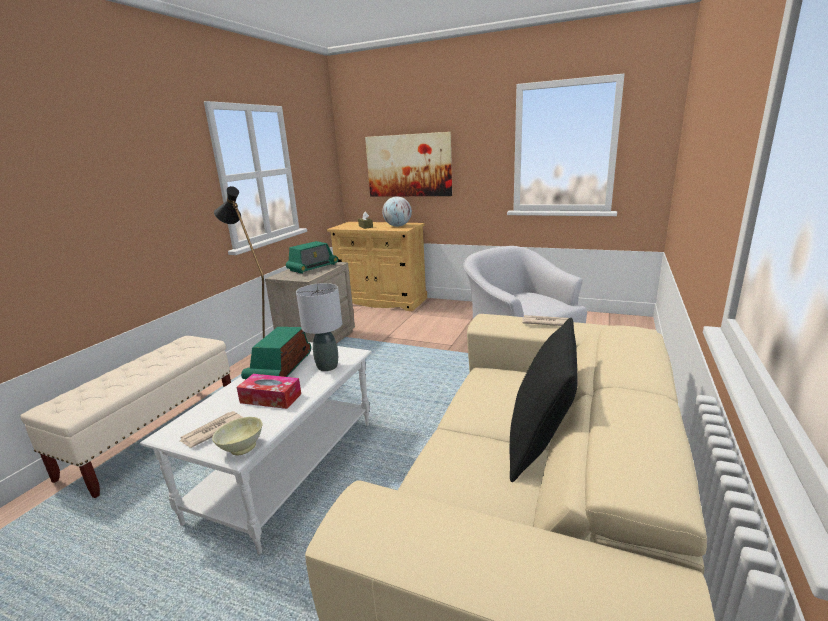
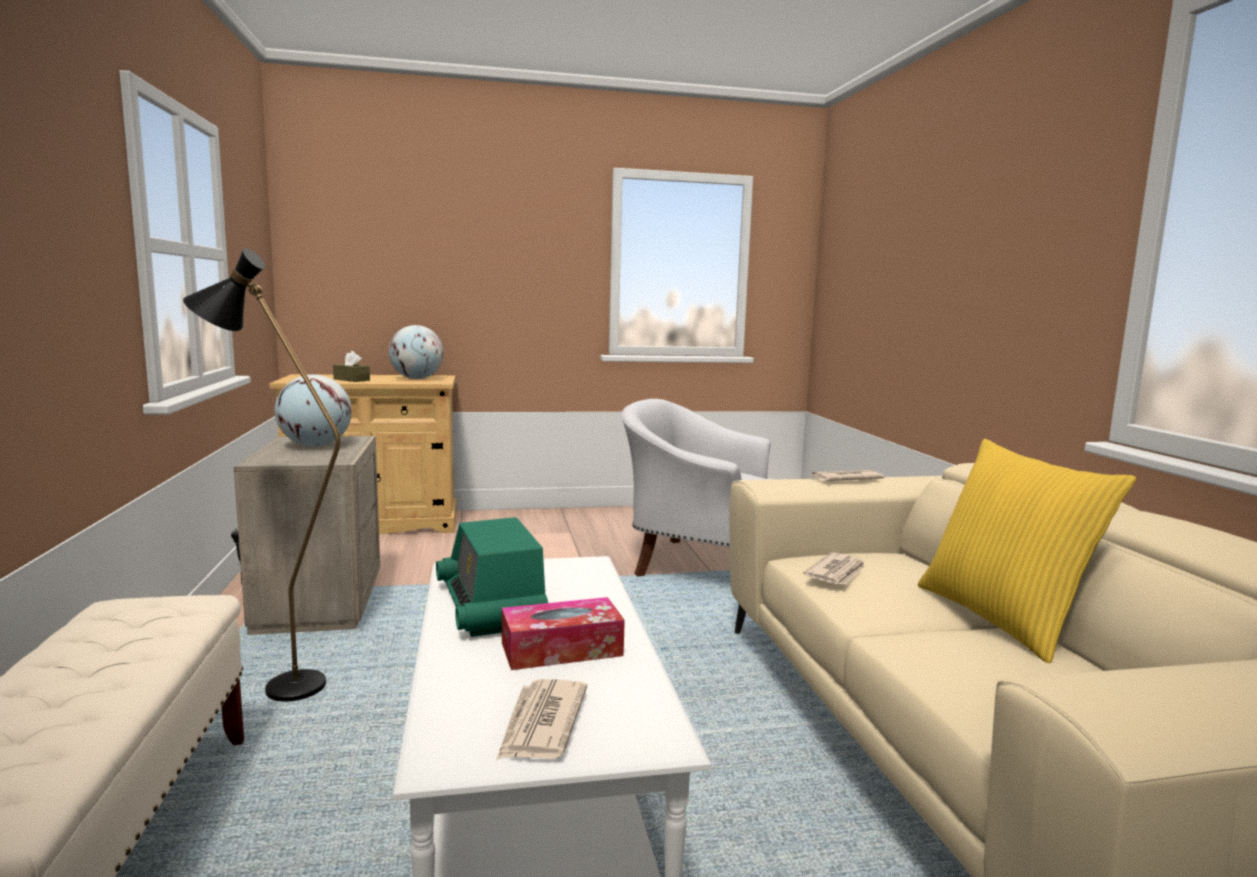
camera: 35 degrees left, 10 degrees down
(242, 448) = (654, 729): beige bowl -> none
(313, 267) = (315, 445): radio -> globe
(327, 367) = (579, 588): grey table lamp -> none
(408, 165) = (427, 275): picture -> none
(486, 385) = (837, 573): none -> newspaper
(540, 444) = (1002, 619): black pillow -> yellow pillow

